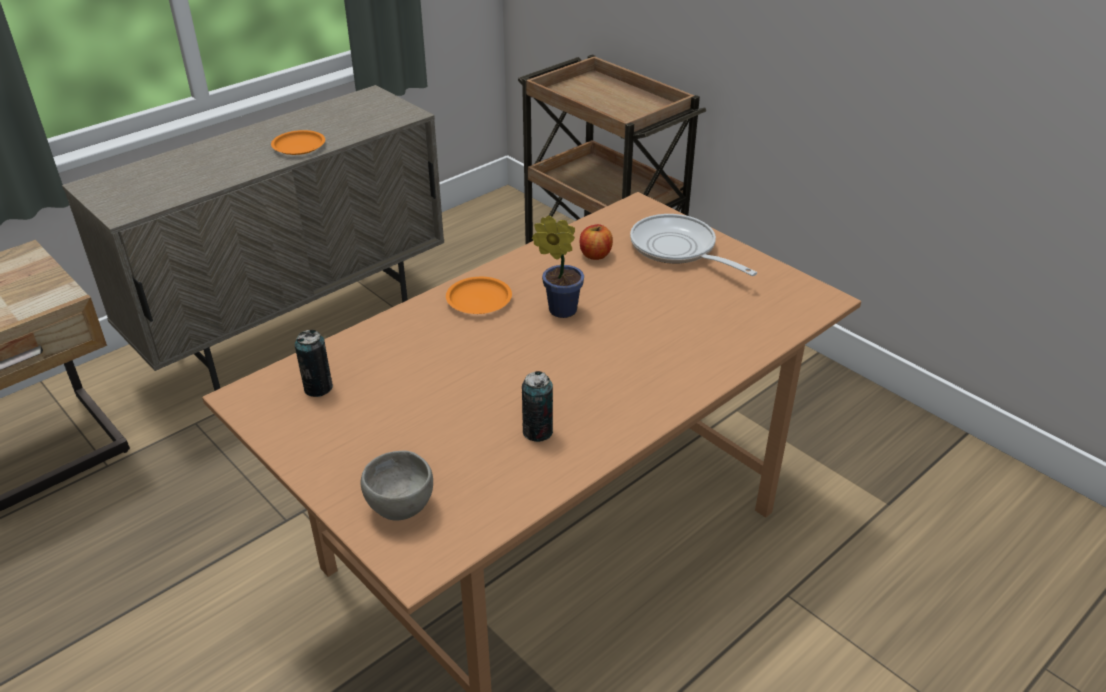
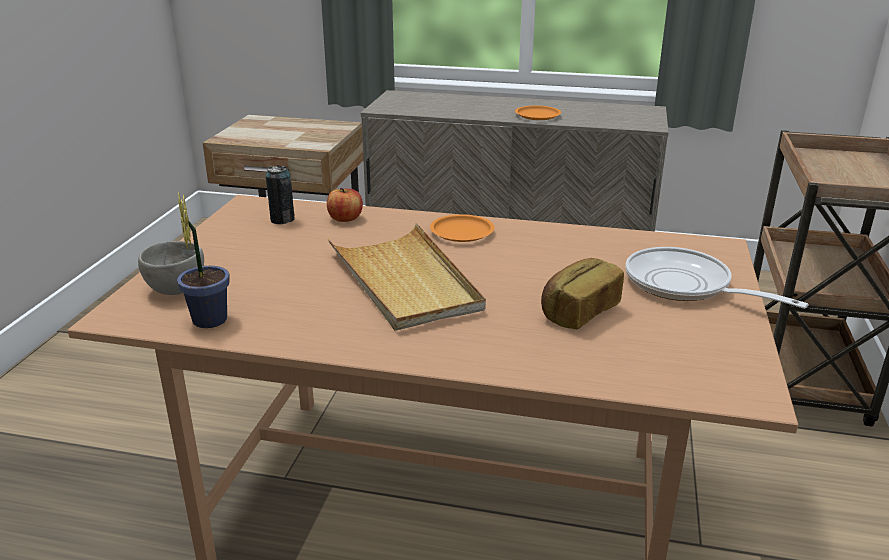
camera: 55 degrees right, 10 degrees down
(535, 366) = (404, 281): none -> beige tray
(537, 432) = (317, 310): can -> none
(559, 309) = (498, 265): potted plant -> potted plant (209, 318)
(595, 255) = (605, 253): apple -> apple (345, 218)
(669, 309) = (578, 312): none -> bread
(678, 250) = (685, 286): frying pan -> frying pan turned 60 degrees counterclockwise

